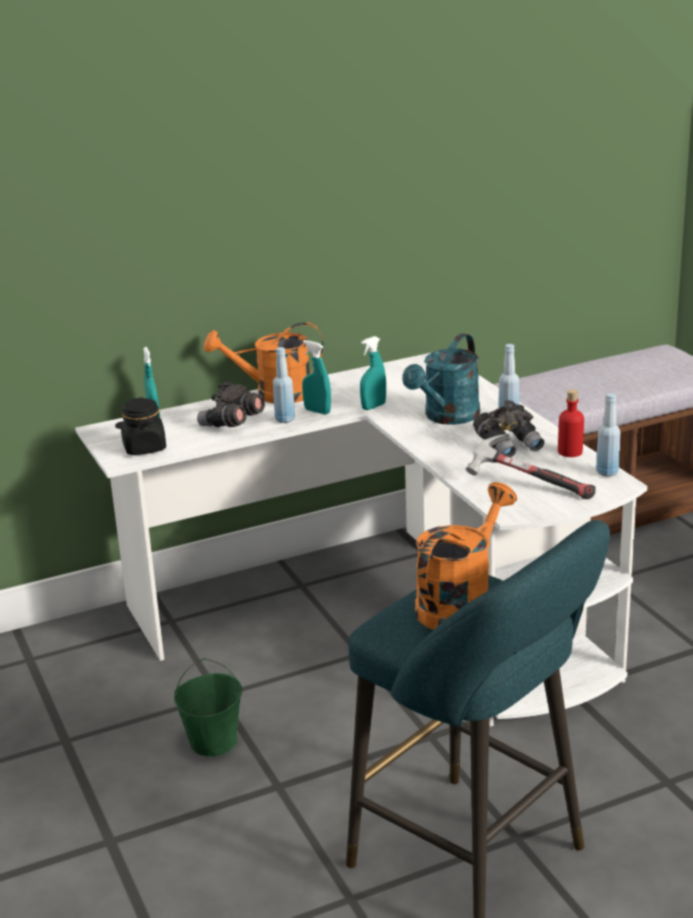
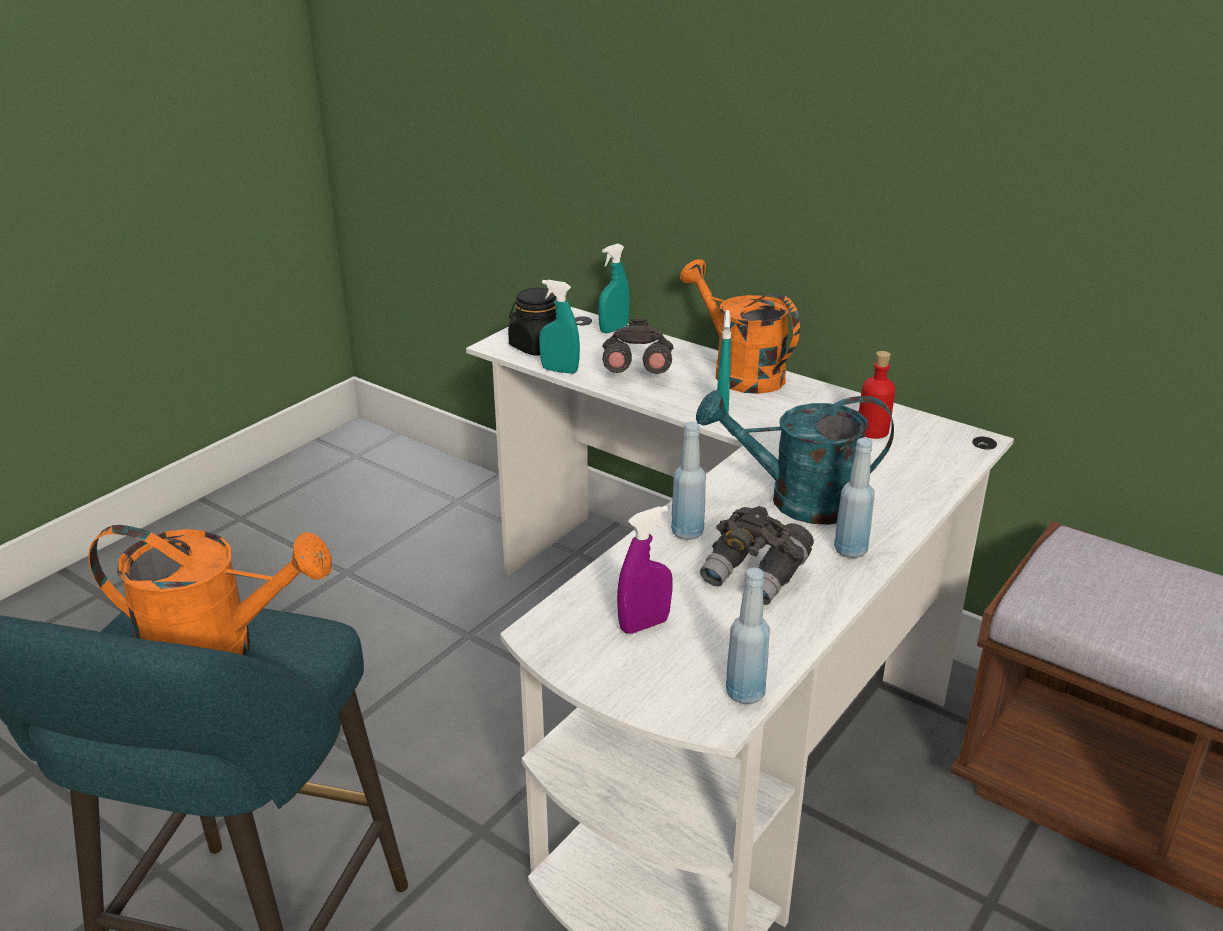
camera: 60 degrees right, 5 degrees up
(213, 741) = (388, 663): green bucket -> none
(285, 419) = (679, 397): blue bottle -> blue bottle (687, 532)
(373, 407) = (774, 440): turquoise spray bottle -> turquoise spray bottle (559, 370)
(528, 484) = (644, 625): hammer -> purple spray bottle
(570, 452) = (786, 637): red bottle -> red bottle (872, 431)

